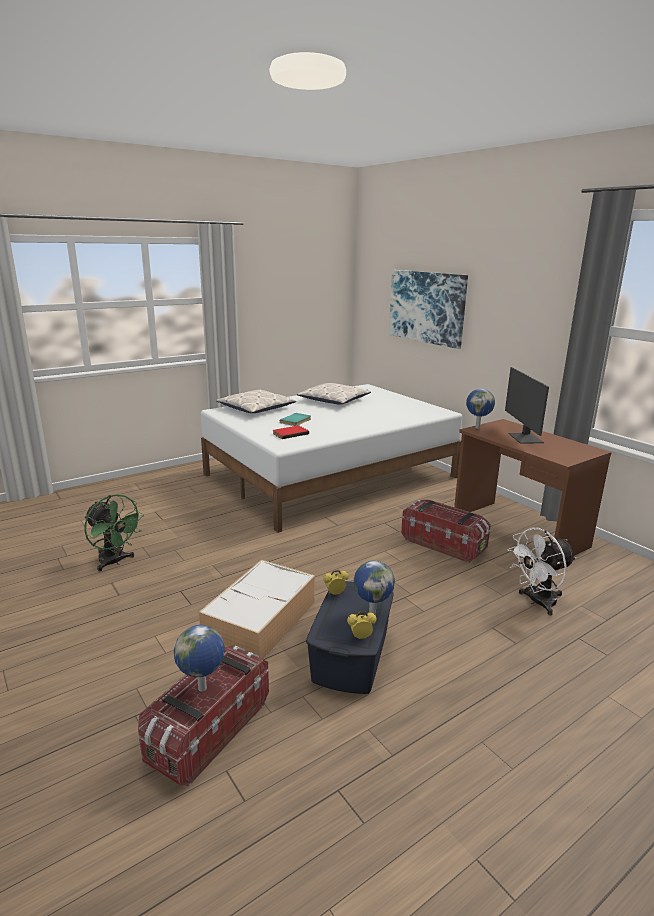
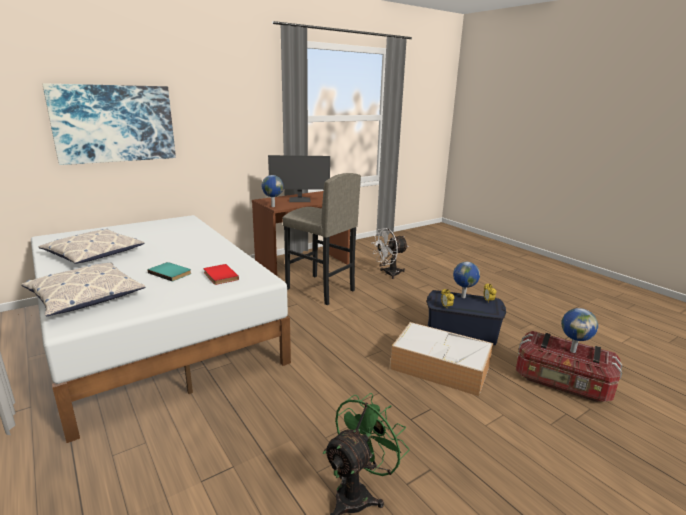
camera: 90 degrees left, 0 degrees up
(443, 544) = (320, 290): storage box -> grey stool
(537, 602) = (388, 274): white fan -> white fan turned 90 degrees clockwise

